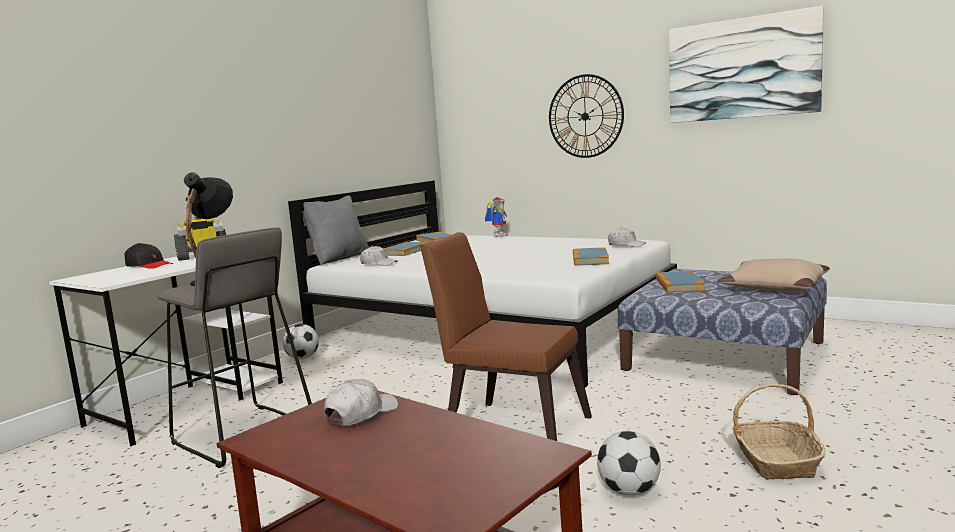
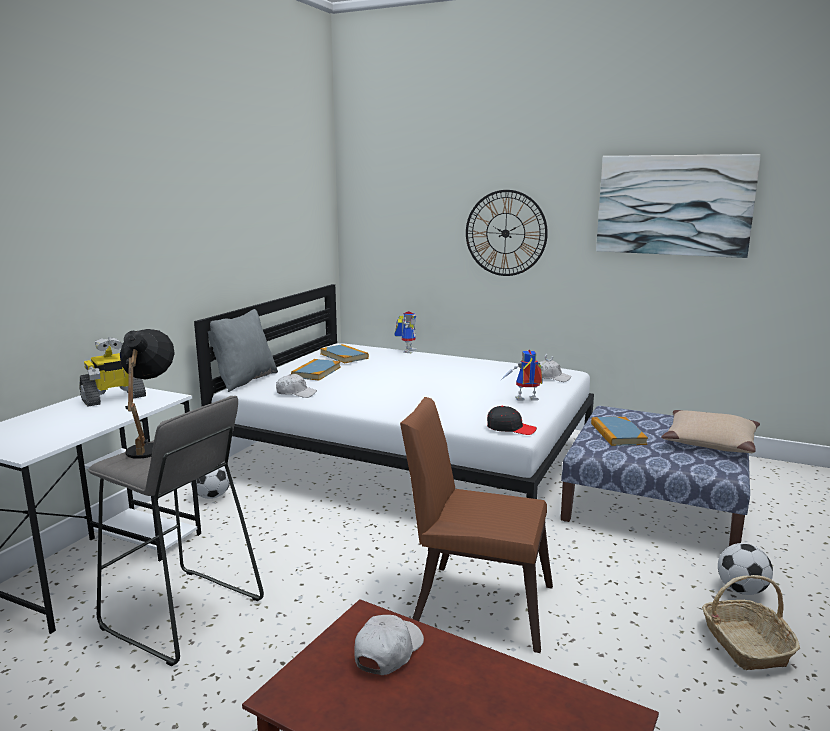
camera: 10 degrees left, 5 degrees up
(149, 265) = (55, 415): black cap -> black cap (510, 428)
(590, 259) = (525, 400): book -> toy robot
(629, 491) = (622, 689): football -> football (741, 590)

